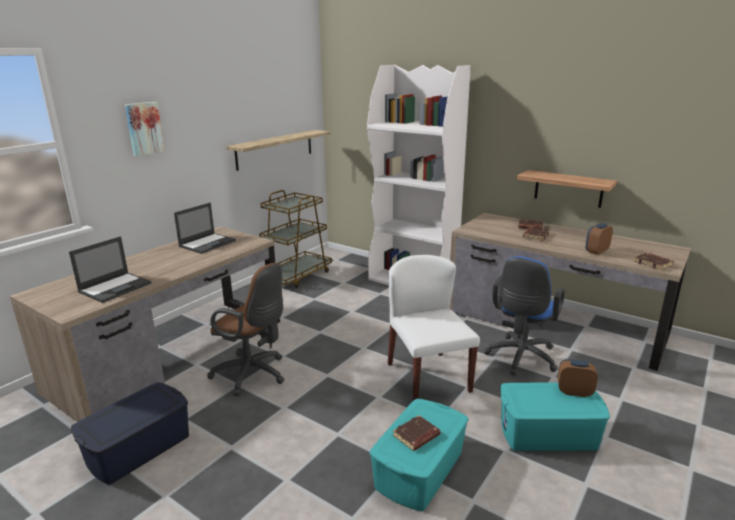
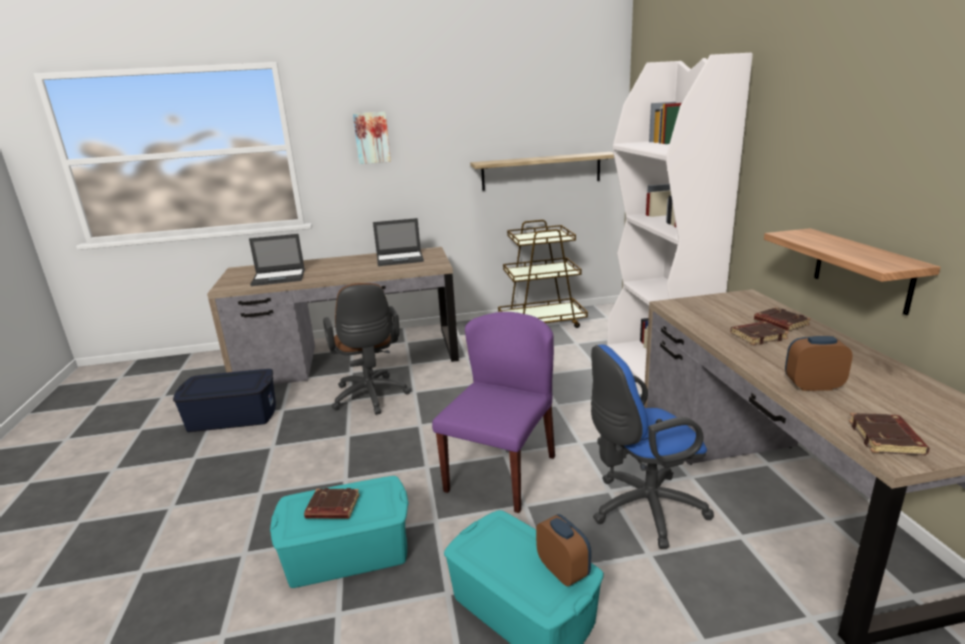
camera: 45 degrees right, 0 degrees up
(427, 377) = (501, 472): white chair -> purple chair

